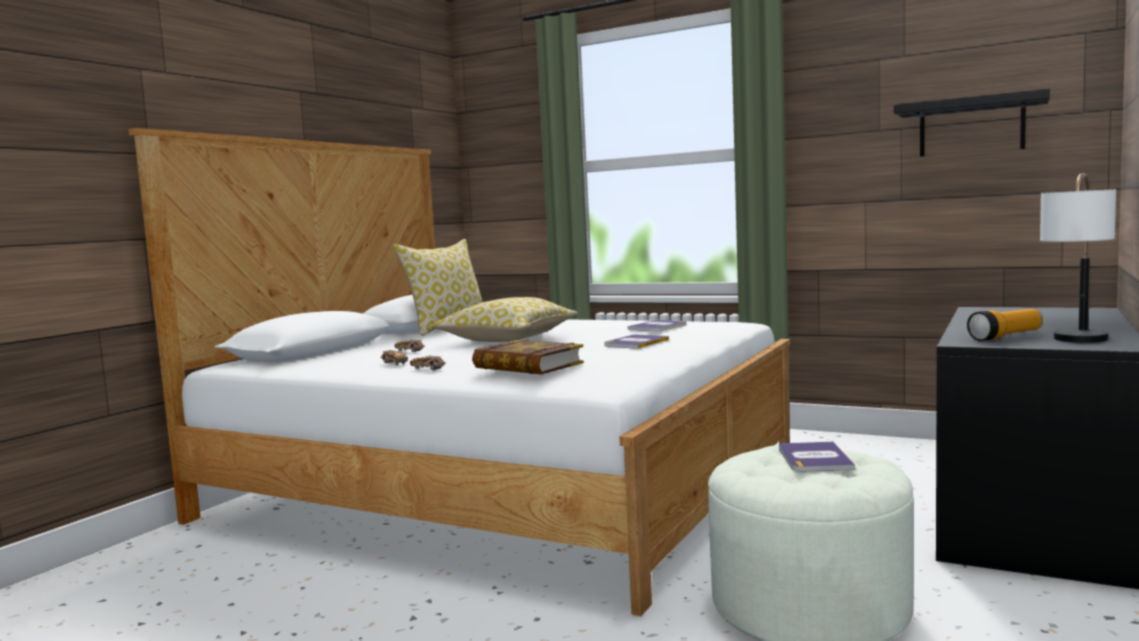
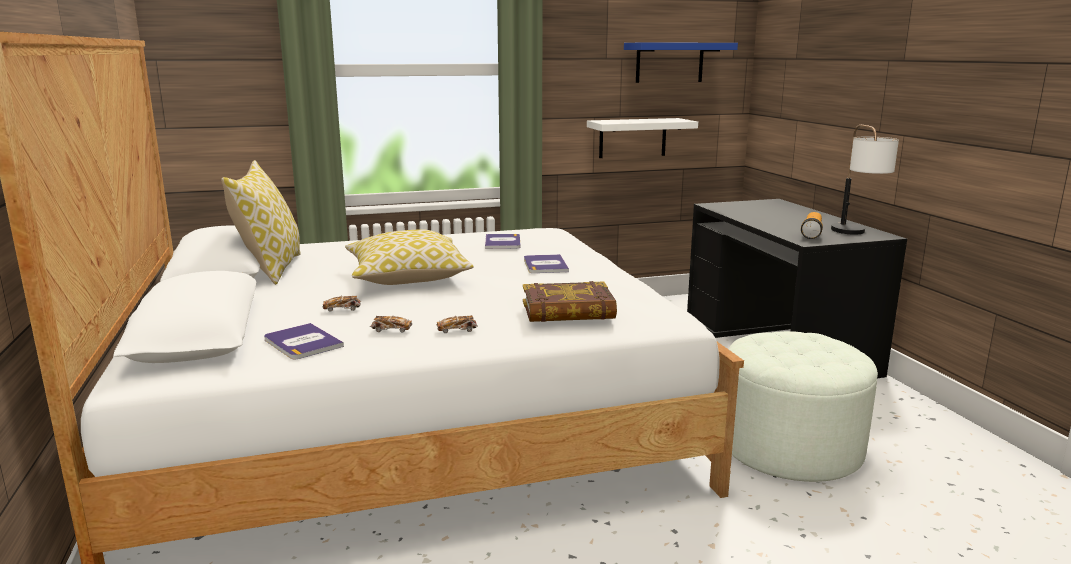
camera: 45 degrees left, 10 degrees up
(814, 458) = (793, 343): book -> book (302, 342)
(919, 226) = (632, 138): none -> white shelf
(971, 127) = (669, 62): black shelf -> blue shelf

